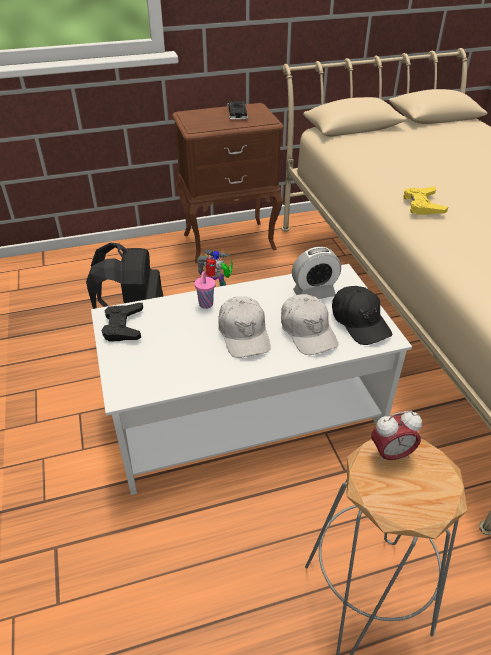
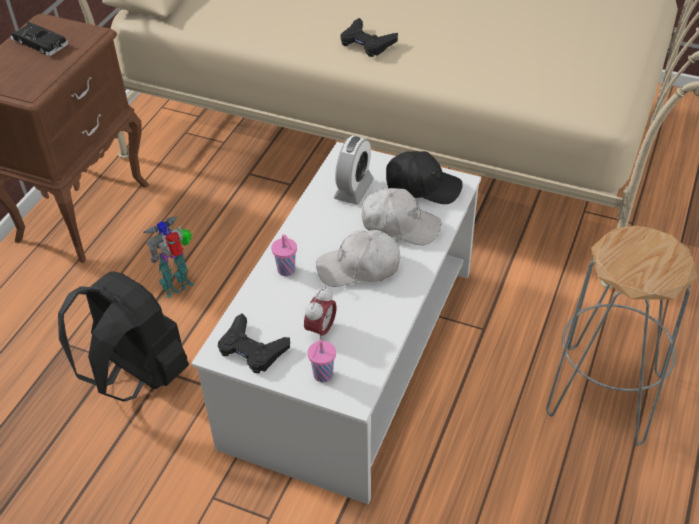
camera: 50 degrees left, 5 degrees up
(128, 369) = (322, 376): none -> pink cup
(244, 334) = (359, 267): white cap -> white cap turned 150 degrees clockwise
(391, 454) = (619, 251): alarm clock -> alarm clock (321, 330)
(422, 205) = (367, 43): yellow game controller -> black game controller

